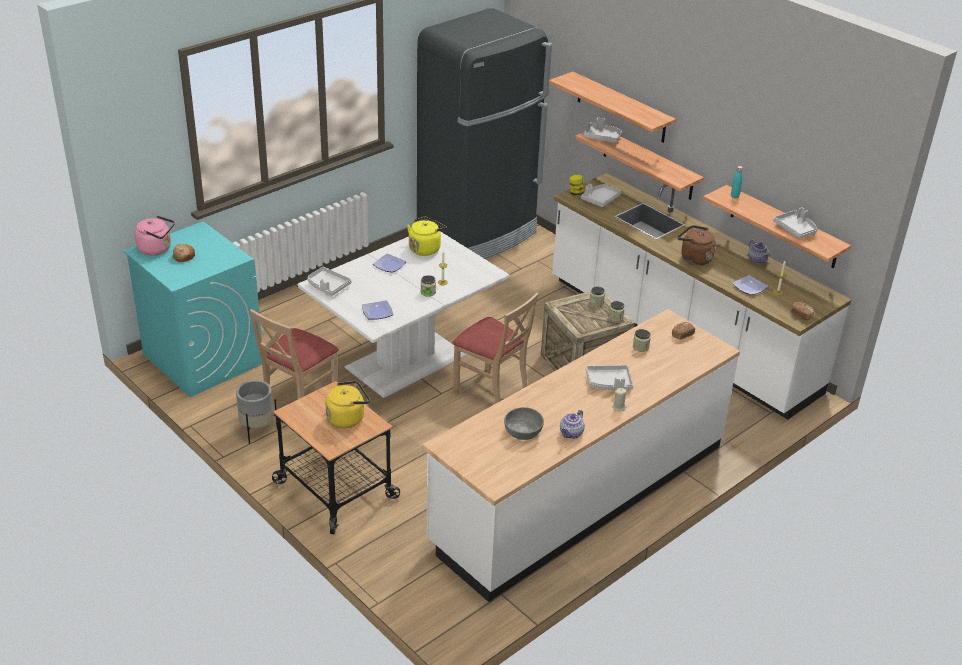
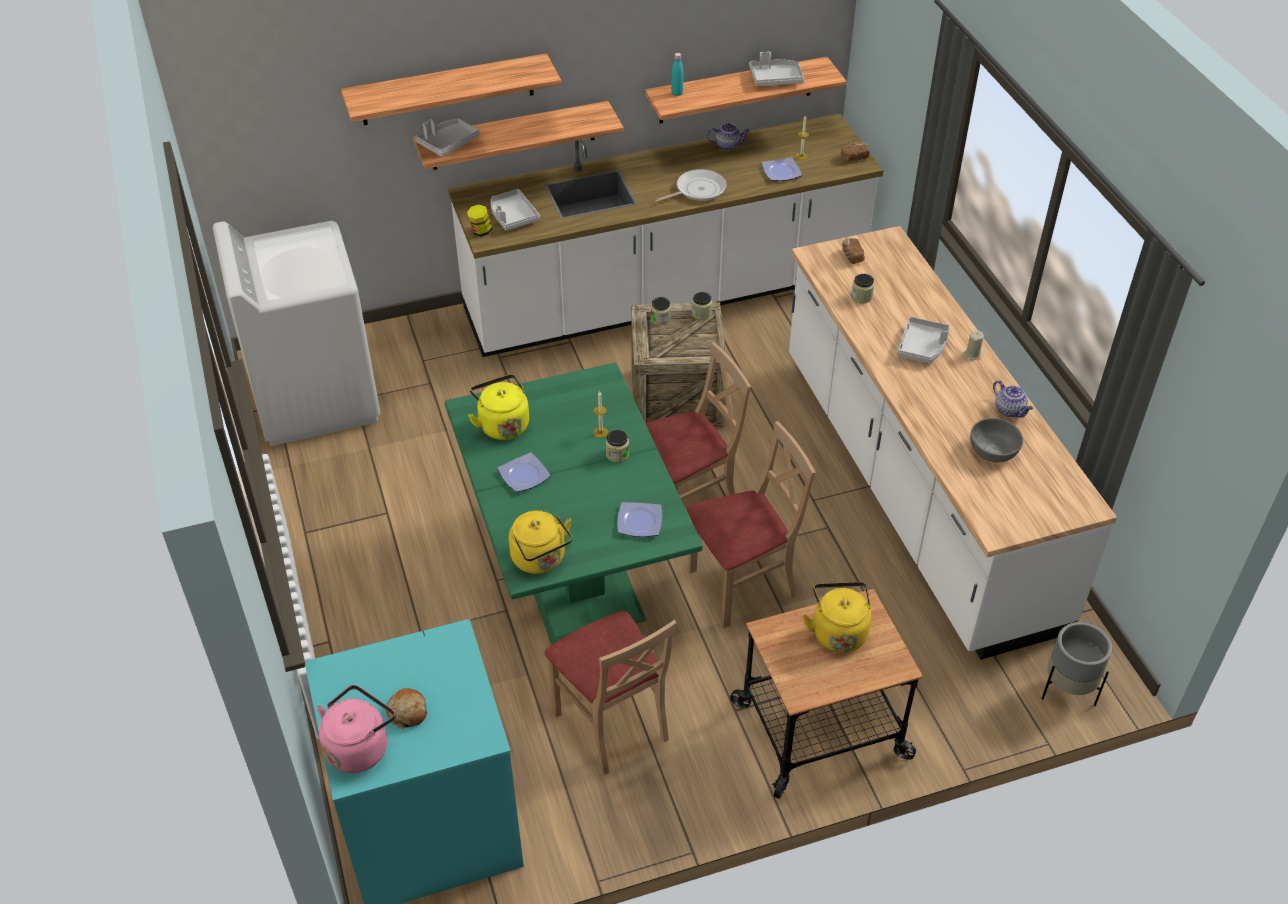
camera: 65 degrees left, 10 degrees up
(257, 430) = (650, 792): grey planter -> grey planter (1067, 689)
(328, 286) = (541, 560): grey tray -> yellow kettle
(405, 361) = (573, 572): white dining table -> green dining table
(436, 431) = (742, 585): none -> beige chair
(478, 234) = (314, 397): black fridge -> white washing machine
(694, 258) = (697, 190): brown kettle -> frying pan

